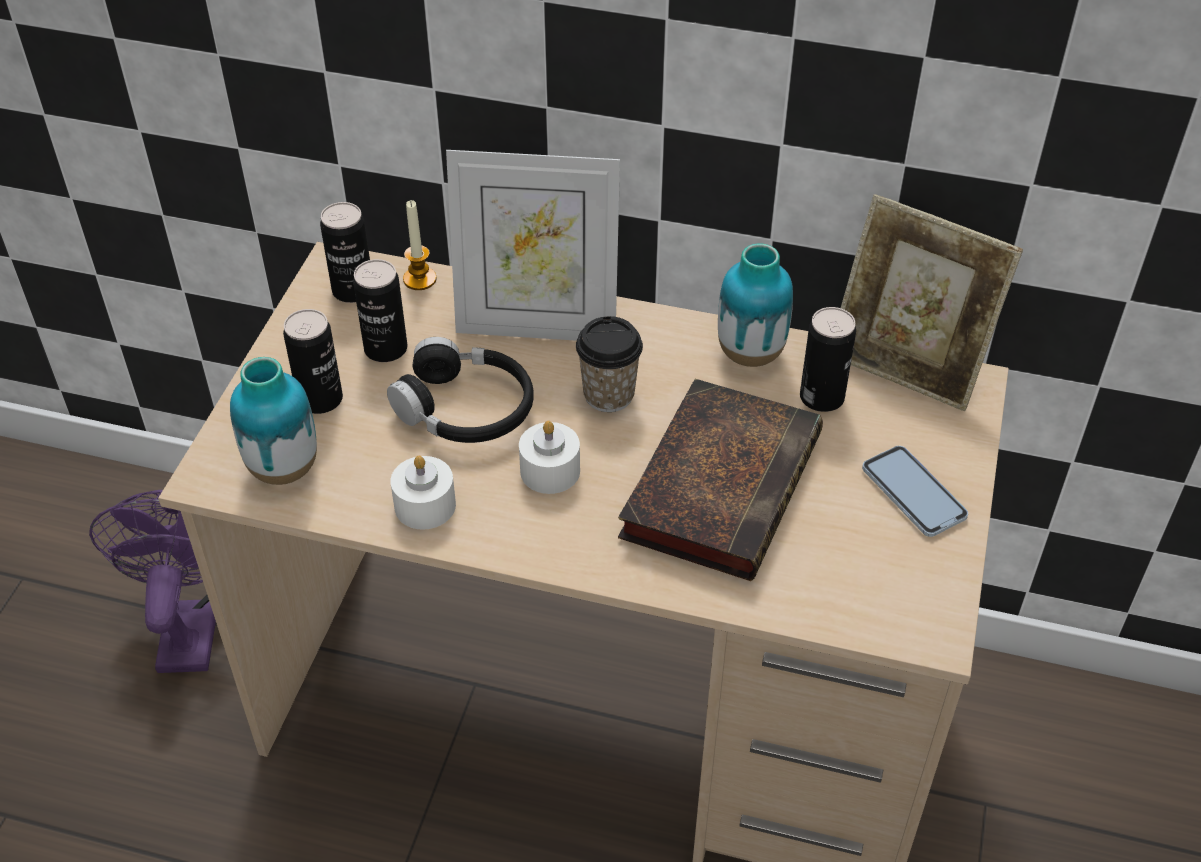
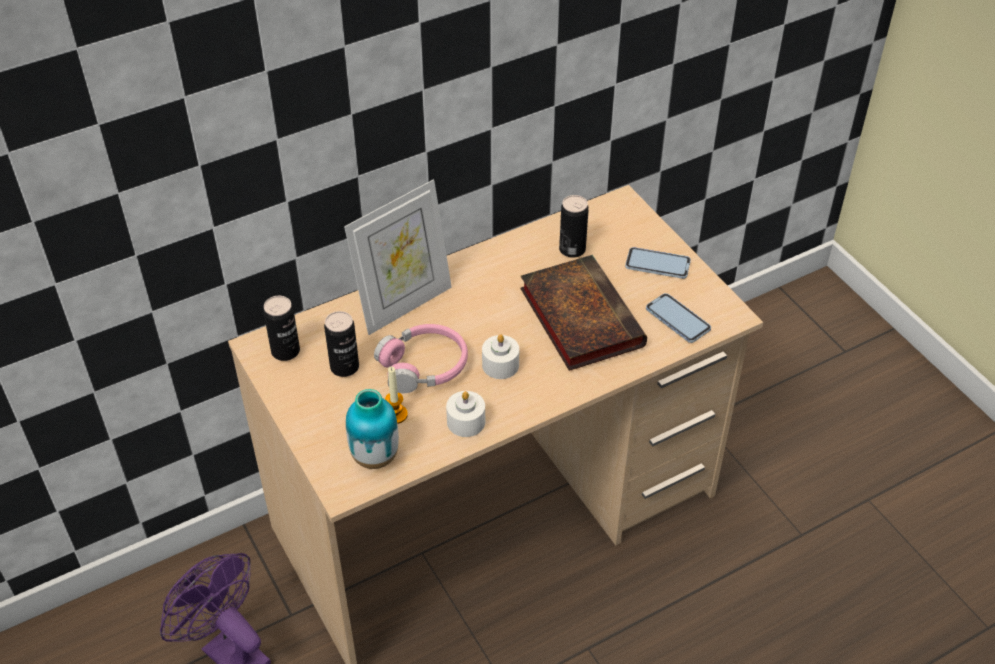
camera: 45 degrees left, 0 degrees up
(320, 399) = (346, 413): can -> none
(419, 279) = (313, 322): candle -> candle (395, 414)
(465, 409) = (423, 366): black headphones -> pink headphones
(608, 395) = (480, 313): cup -> none
(750, 353) = (517, 250): vase -> none
(847, 581) = (677, 319): none -> phone
(907, 366) = (589, 211): picture frame -> none

